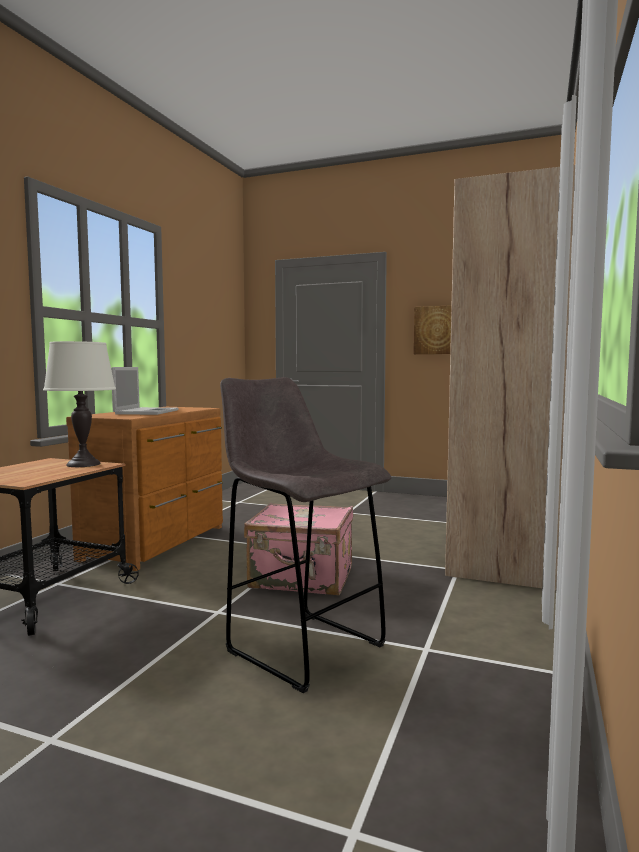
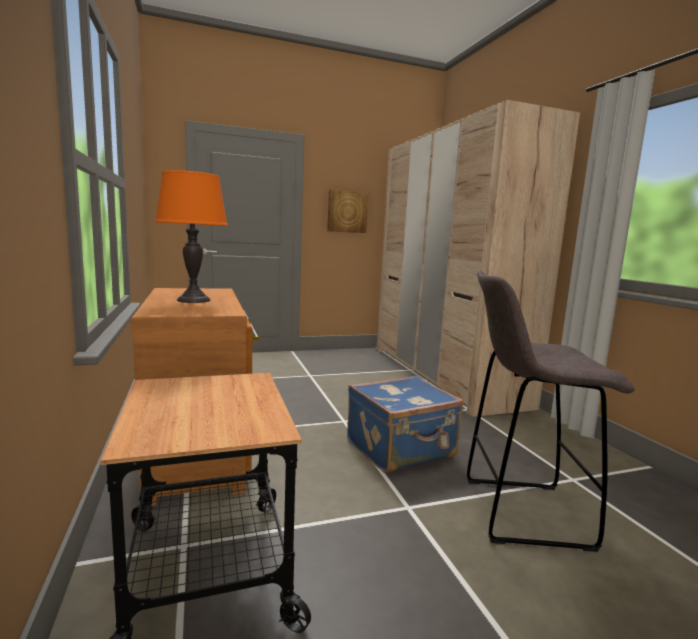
camera: 40 degrees left, 5 degrees up
(83, 464) = (229, 383): white table lamp -> none
(147, 412) = (193, 300): laptop -> orange table lamp
(302, 579) = (401, 449): pink suitcase -> blue suitcase

